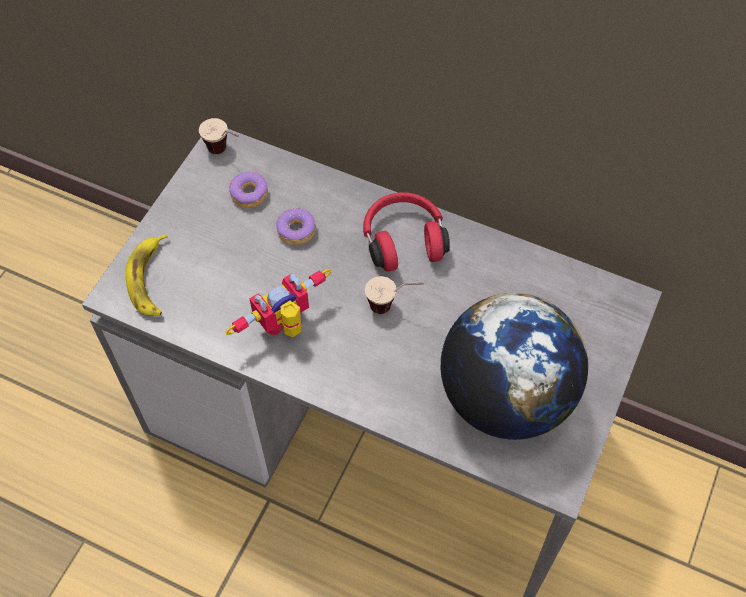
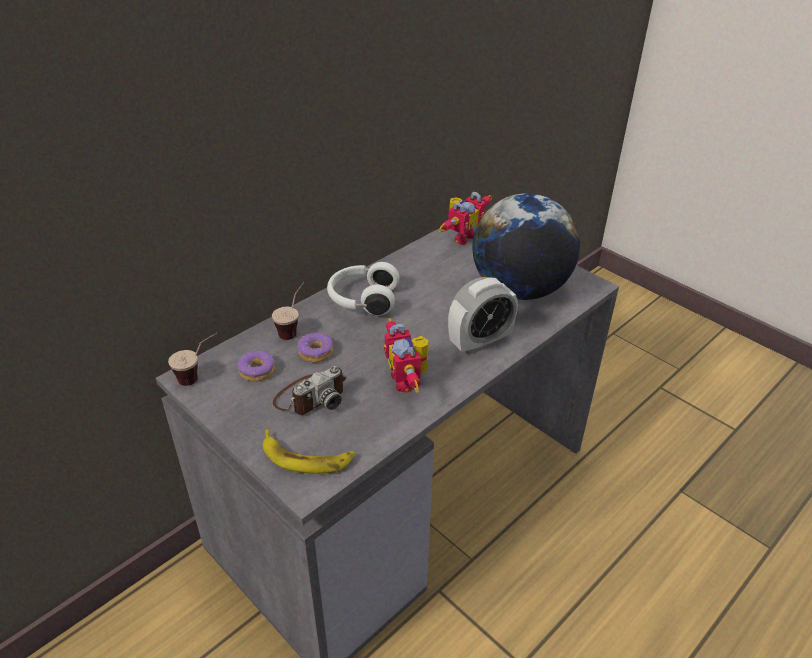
camera: 70 degrees left, 20 degrees down
(230, 252) = (310, 396): none -> camera
(378, 379) = (480, 342): none -> alarm clock
(393, 307) = (420, 320): cup -> cup (293, 328)
(403, 239) = (362, 300): red headphones -> white headphones
(592, 299) = (461, 236): none -> toy robot

